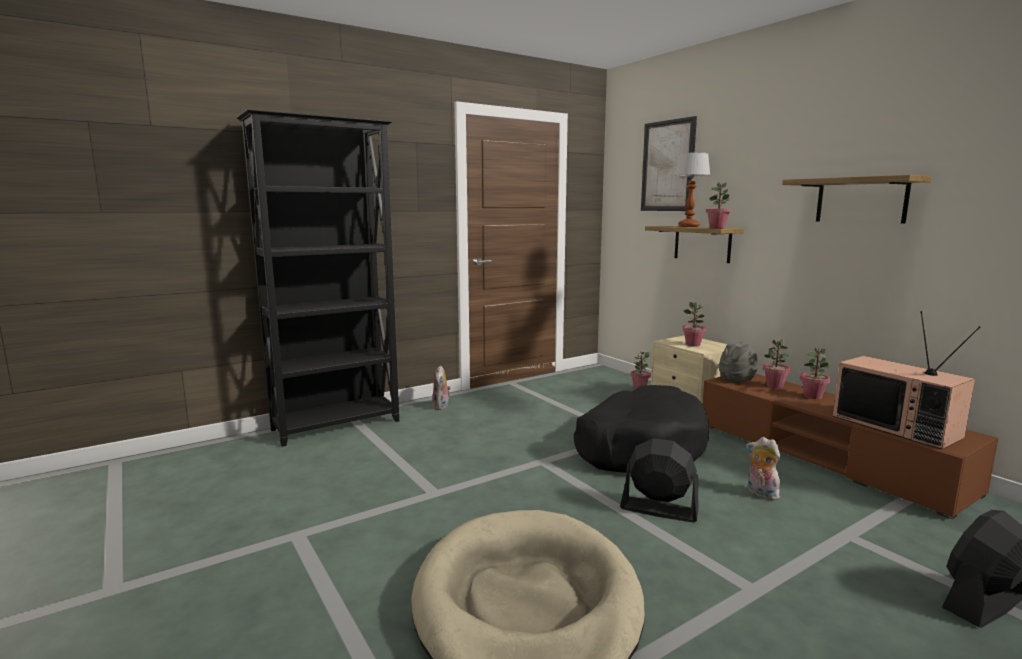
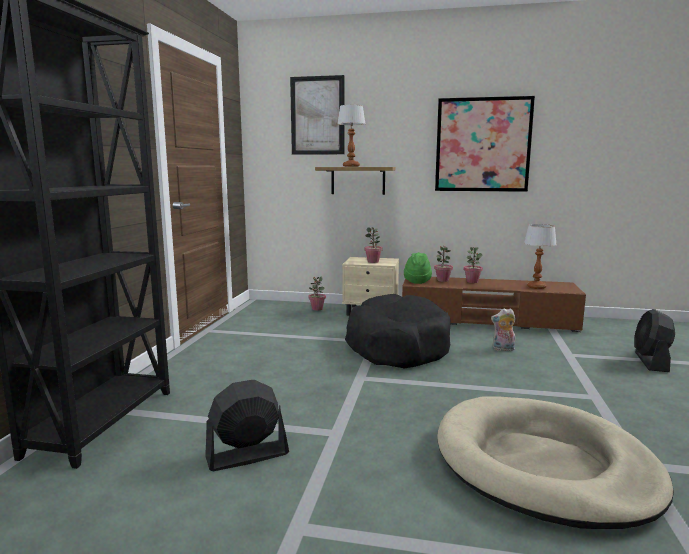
camera: 45 degrees left, 0 degrees up
(441, 407) = (186, 367): plush toy -> none
(658, 509) = (482, 378): black fan -> black fan (247, 456)
(717, 228) = (382, 166): potted plant -> none
(737, 379) = (417, 281): grey hat -> green hat
(861, 200) = (482, 145): shelf -> picture
(898, 427) = (536, 287): television -> table lamp

